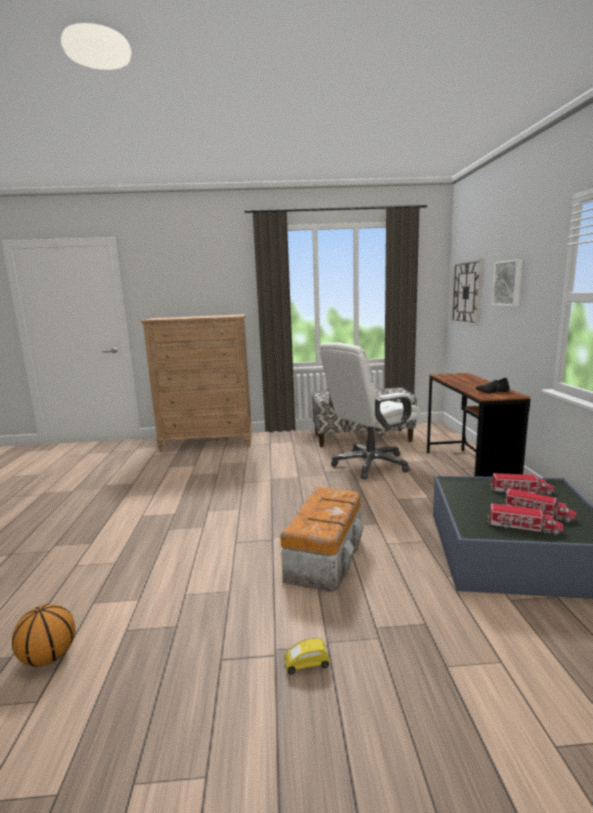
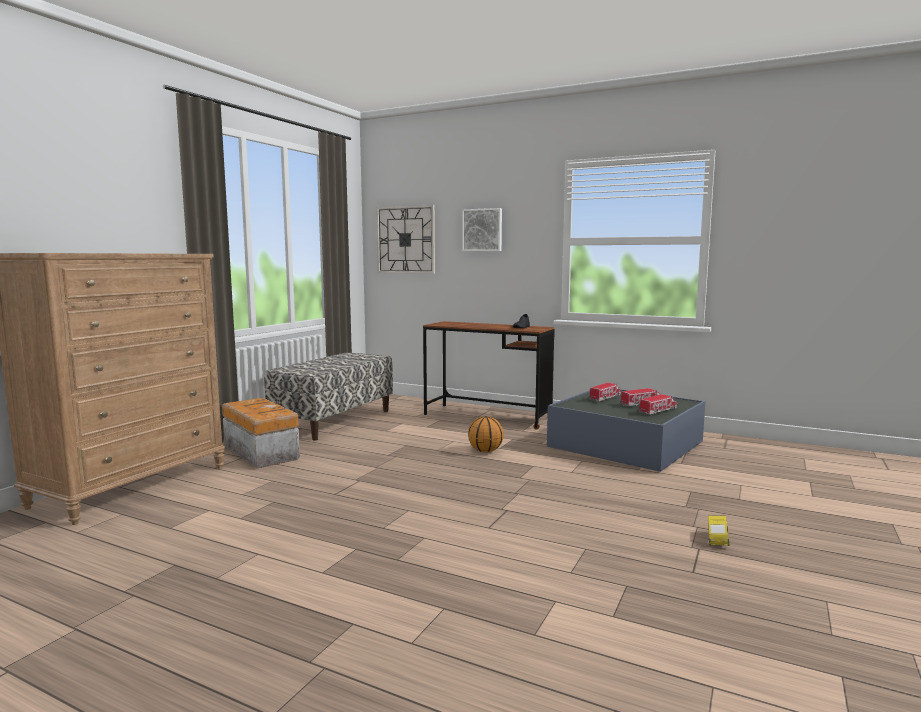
camera: 60 degrees left, 5 degrees down
(48, 657) = (633, 676): basketball -> basketball (485, 451)
(326, 556) = (566, 496): storage box -> storage box (261, 451)
(370, 464) = (408, 436): white office chair -> none

